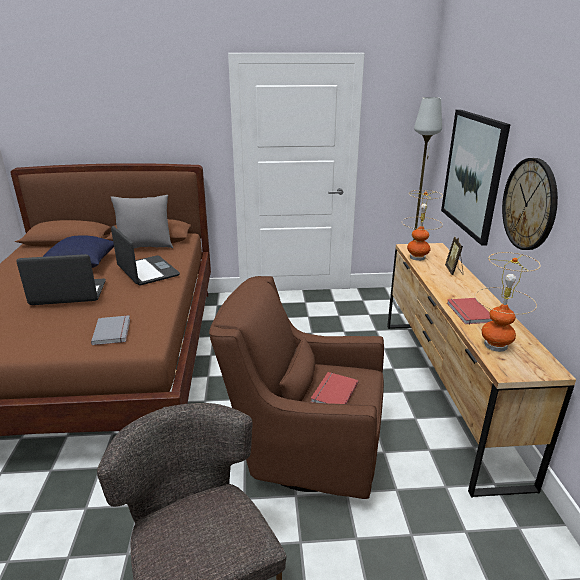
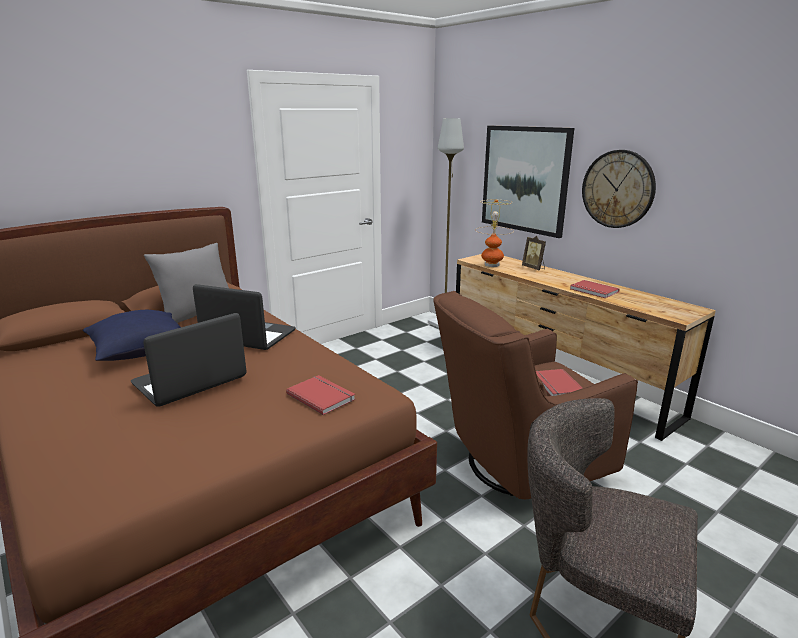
camera: 35 degrees left, 5 degrees down
(113, 331) = (322, 396): grey book -> red book
(495, 345) = (645, 305): table lamp -> none

